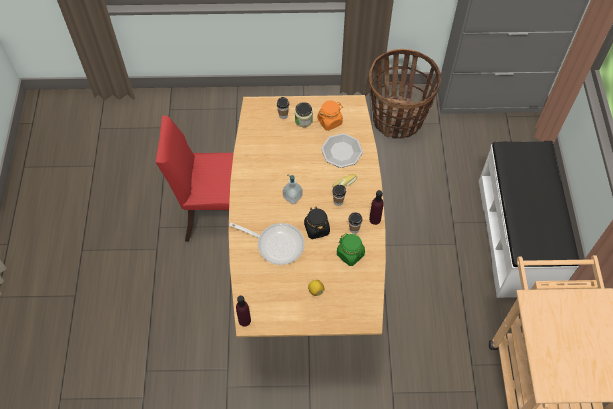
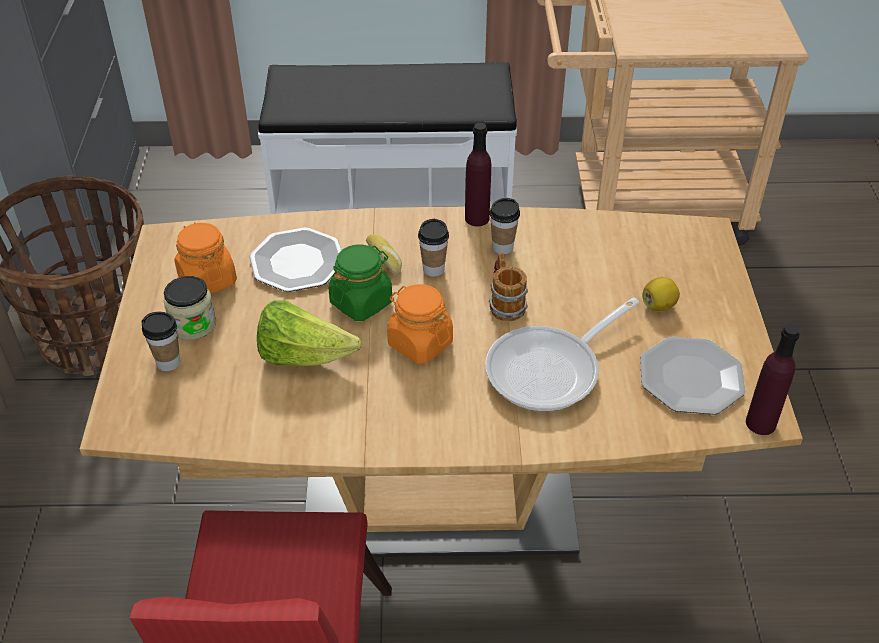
camera: 90 degrees left, 15 degrees down
(271, 297) = (691, 377): none -> plate
(276, 244) = (551, 370): frying pan -> frying pan turned 150 degrees counterclockwise
(286, 157) = (303, 356): none -> lettuce
(292, 197) = (420, 343): soap dispenser -> orange jar
(316, 228) = (505, 303): black jar -> mug
(350, 254) = (564, 254): green jar -> green jar (361, 302)

